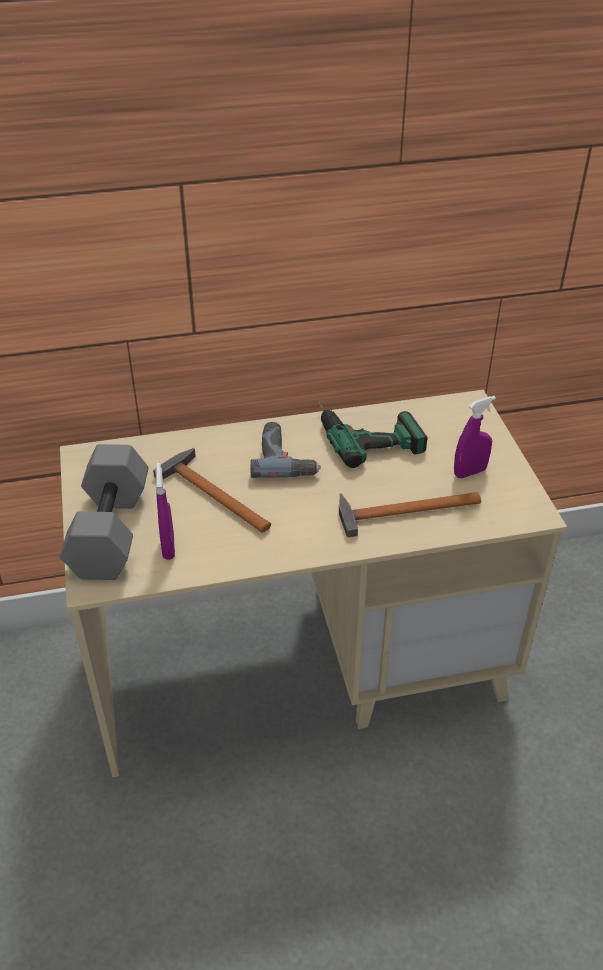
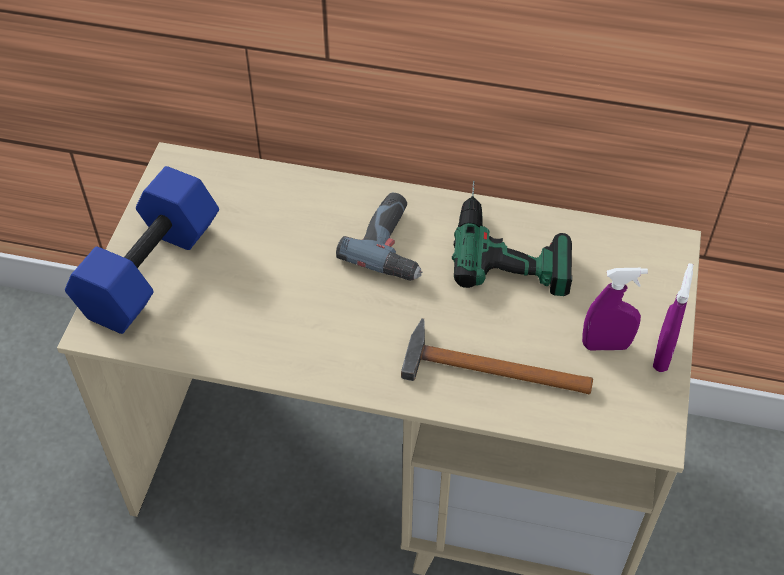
camera: 25 degrees right, 10 degrees up
(112, 532) = (151, 273): grey dumbbell -> blue dumbbell
(168, 547) = (198, 314): purple spray bottle -> purple spray bottle (662, 355)
(212, 493) = (285, 261): hammer -> none

